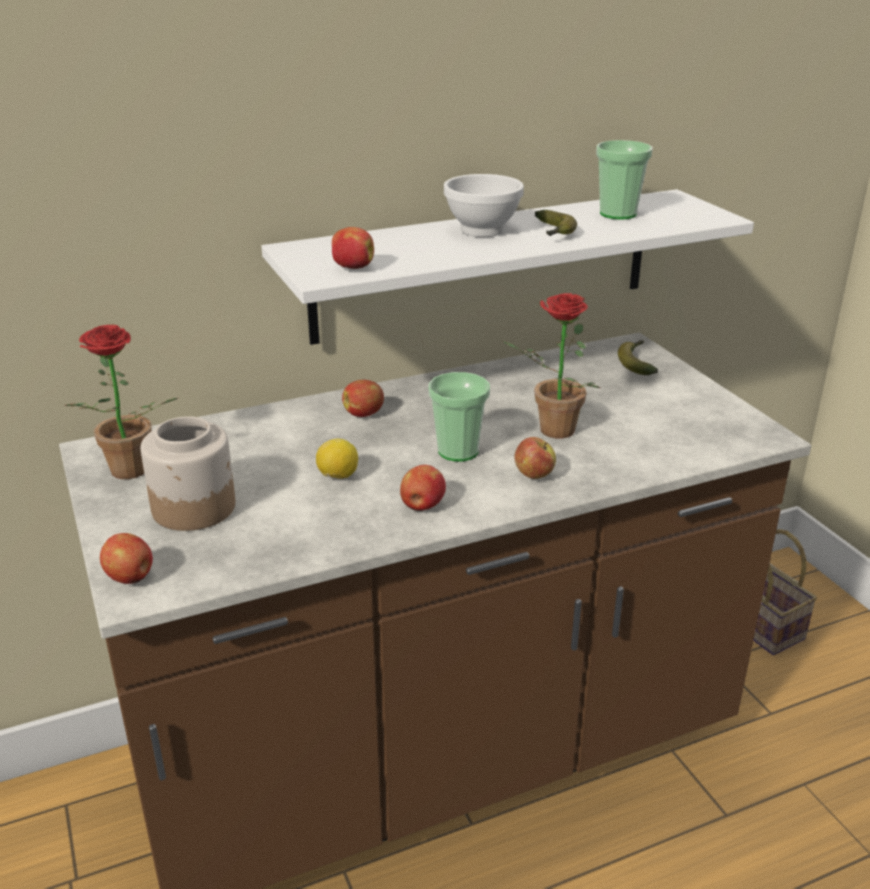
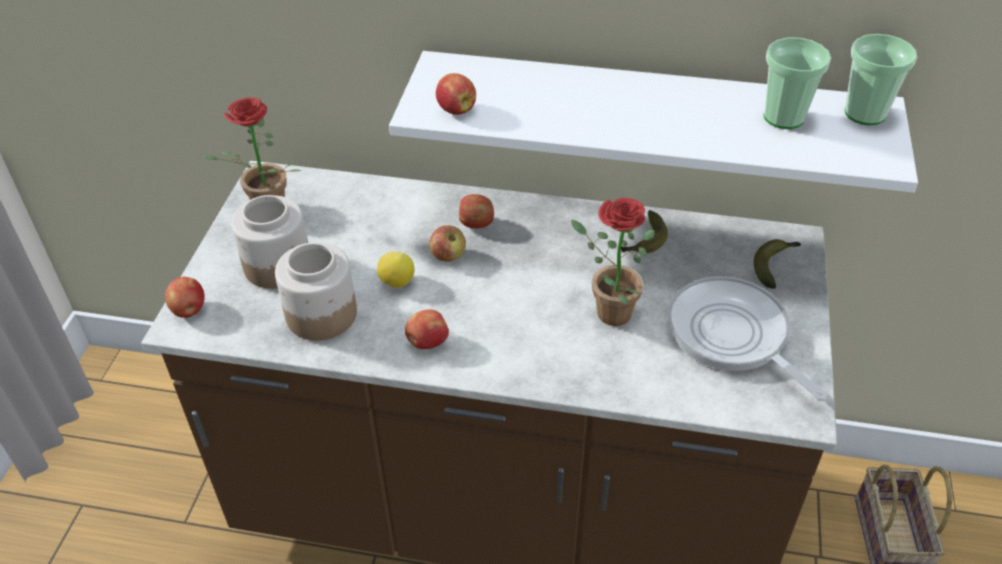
camera: 35 degrees right, 15 degrees up
(289, 526) = (320, 315): none -> jar
(458, 451) = (509, 298): cup -> cup (865, 113)
(483, 230) = (623, 96): white bowl -> none
(534, 475) = (543, 353): apple -> apple (448, 256)
(554, 233) = (683, 124): banana -> banana (644, 242)
(662, 411) = (732, 336): none -> frying pan

